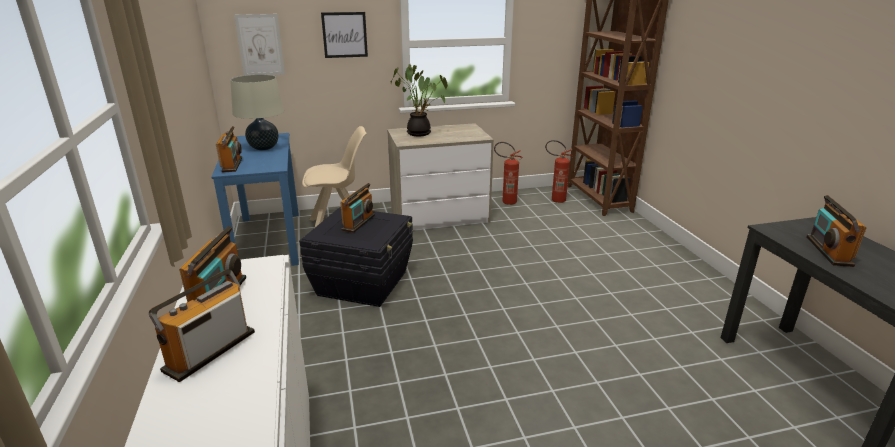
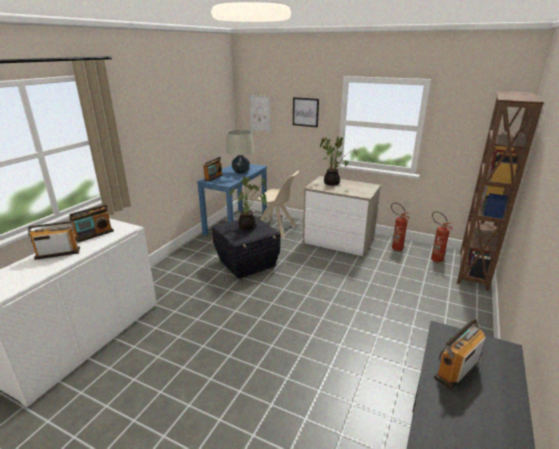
camera: 40 degrees right, 0 degrees up
(358, 222) = (248, 227): radio -> potted plant

